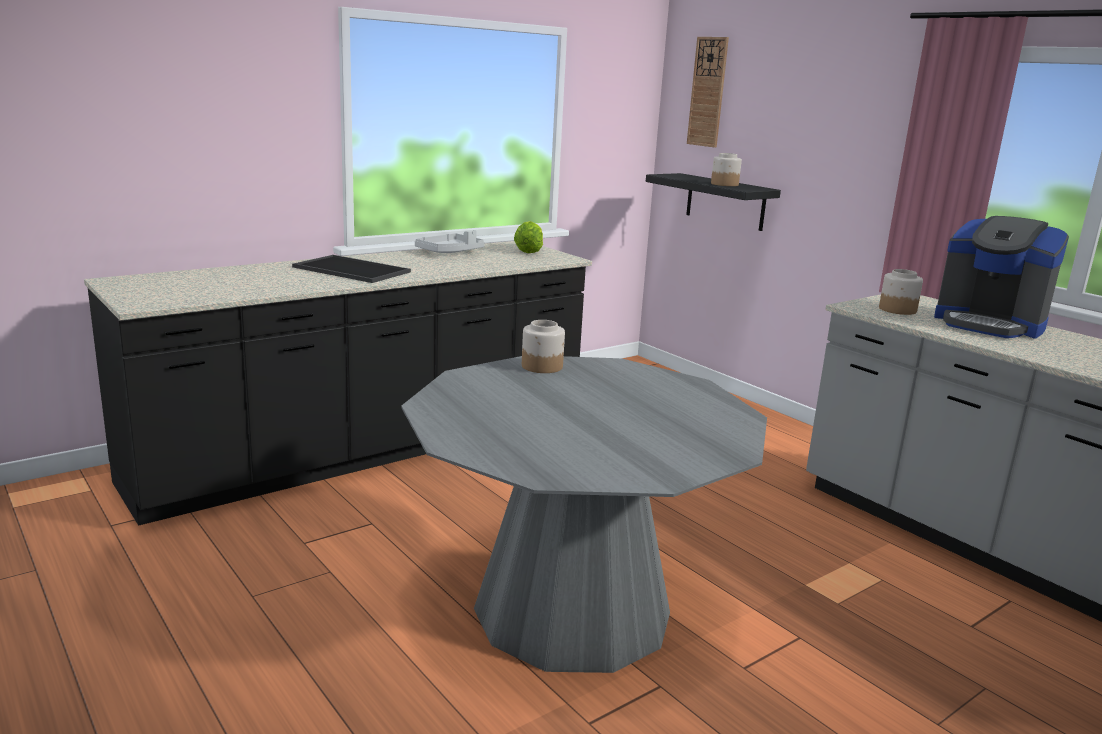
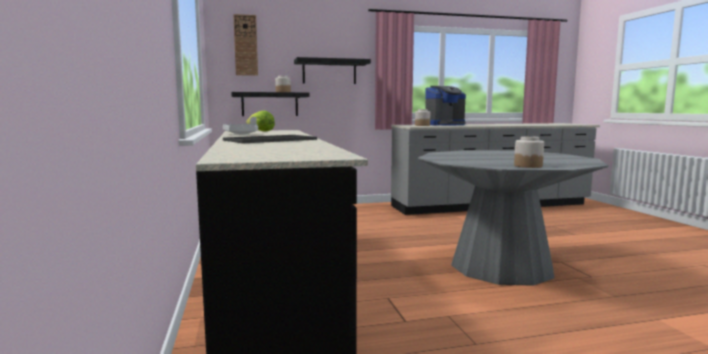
camera: 65 degrees left, 10 degrees down
(542, 366) = (439, 157): jar -> jar (528, 166)
(827, 152) = (329, 72): none -> black shelf

